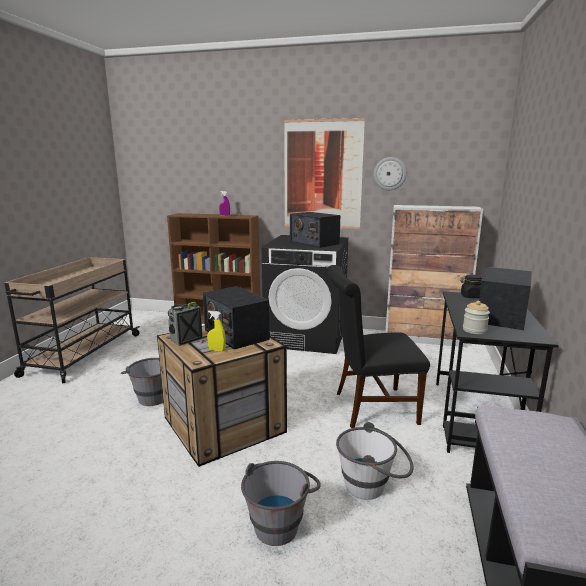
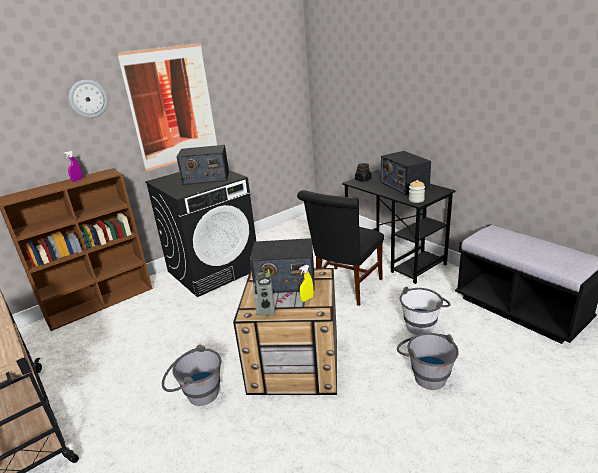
camera: 50 degrees left, 10 degrees up
(390, 173) = (231, 94): wall clock -> wall clock (88, 99)
(424, 339) = (289, 226): cabinet -> none

